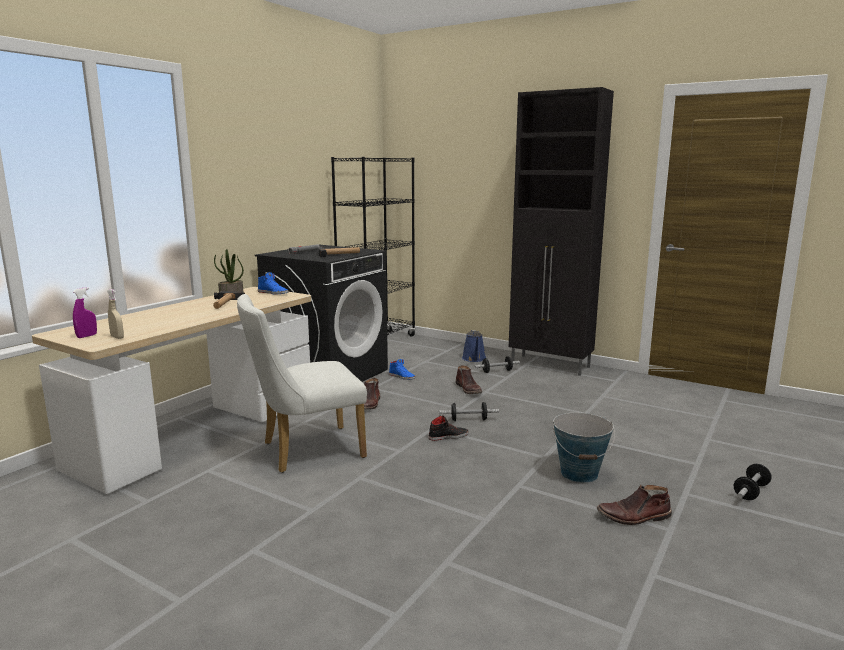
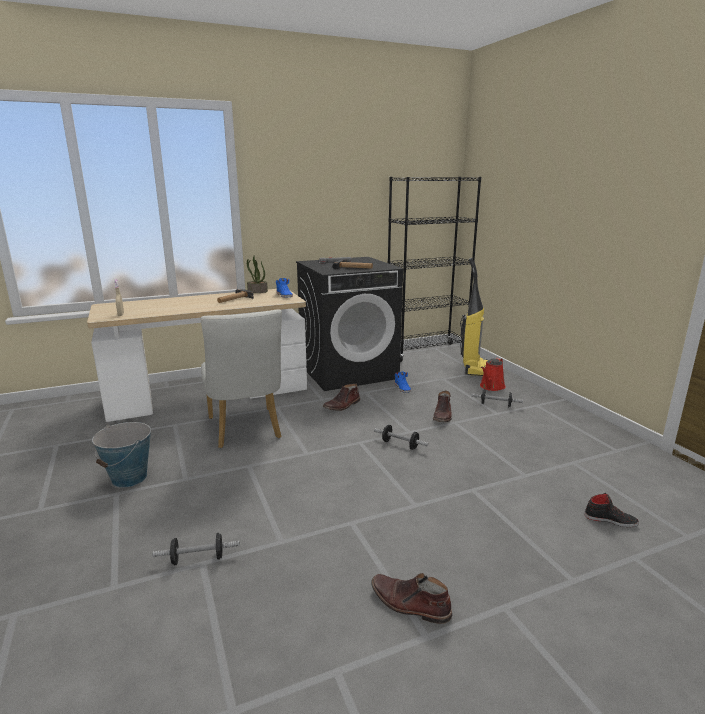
camera: 35 degrees right, 5 degrees up
(87, 336) = (110, 310): purple spray bottle -> none
(305, 451) = (246, 430): white chair -> white chair turned 120 degrees counterclockwise
(441, 348) = (475, 369): none -> vacuum cleaner
(448, 436) = (361, 454): black shoe -> black shoe (610, 519)
(474, 359) = (491, 387): blue watering can -> red watering can
(551, 365) = (562, 413): black cabinet -> none
(579, 473) = (423, 535): bucket -> bucket (129, 478)
(751, 492) = (593, 645): dumbbell -> dumbbell (198, 559)

